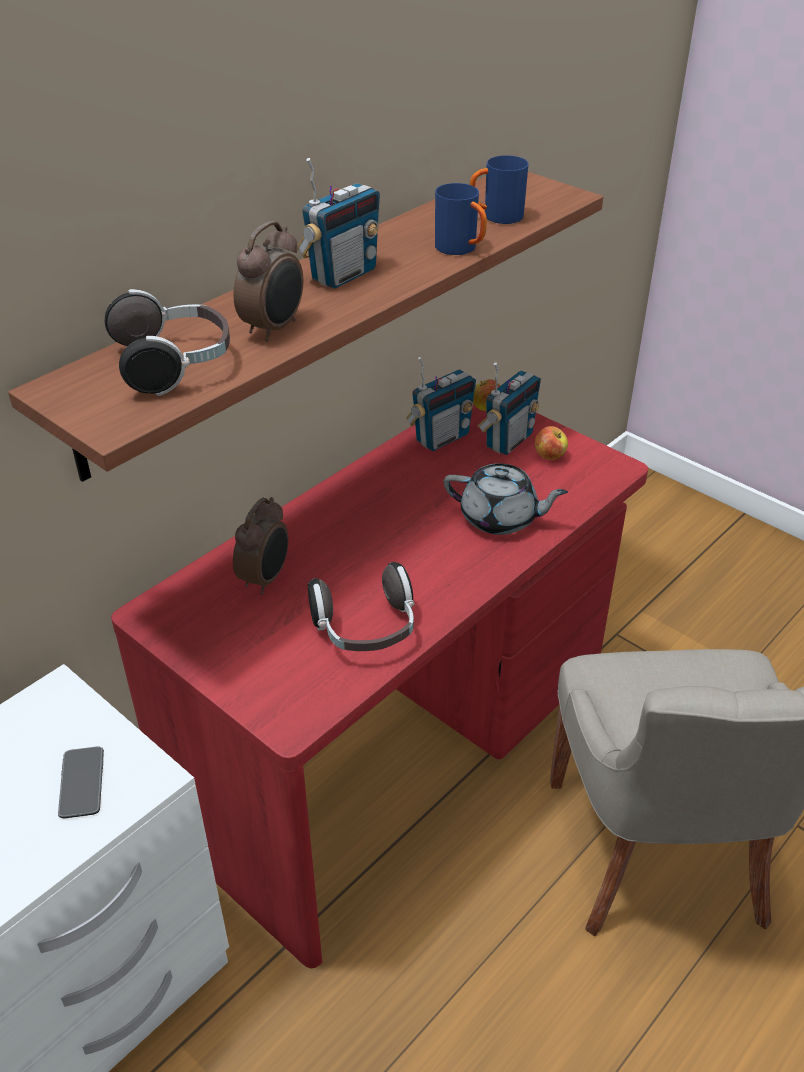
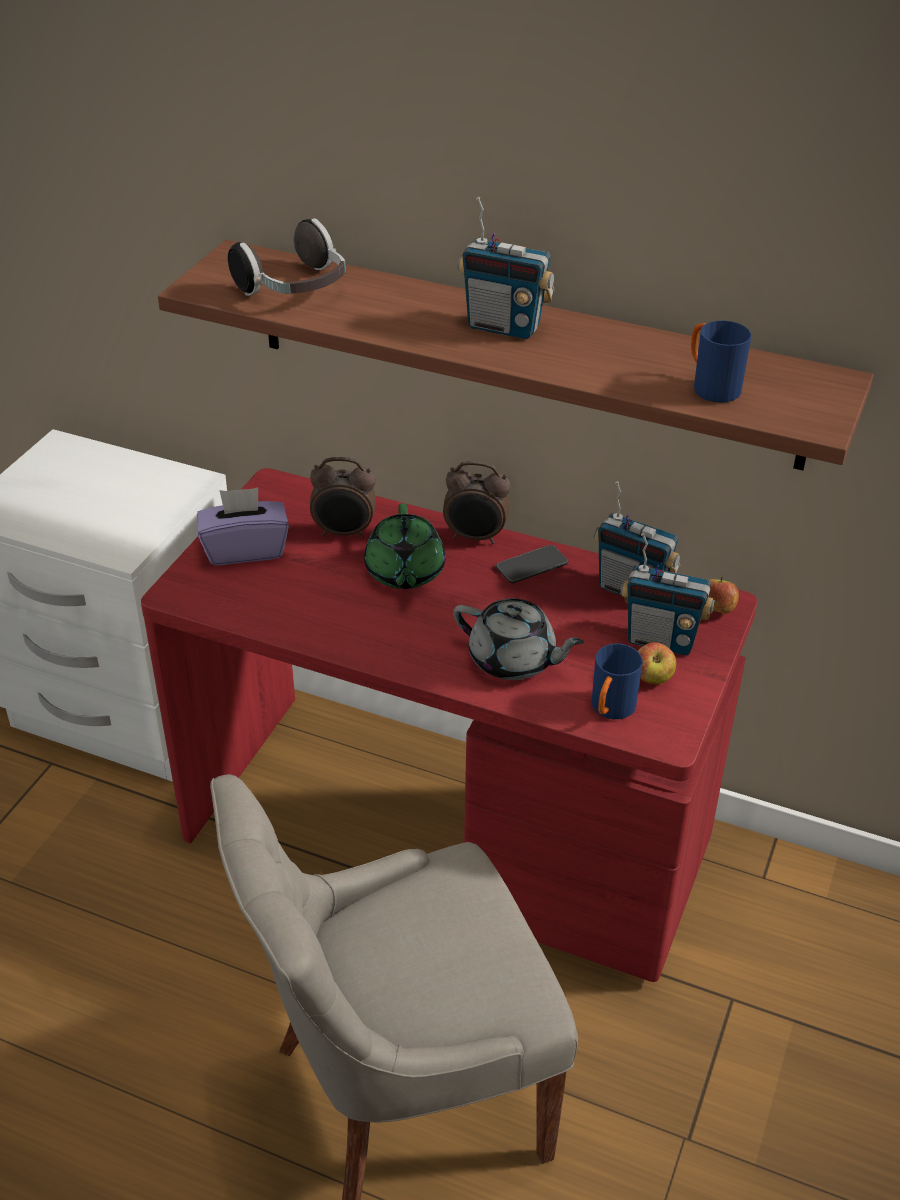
camera: 70 degrees right, 0 degrees up
(82, 783) = (109, 522): phone -> phone (532, 565)
(247, 655) = (245, 549): none -> purple tissue box
(274, 328) = (379, 316): alarm clock -> alarm clock (475, 537)
(350, 553) = (404, 573): none -> green teapot
(366, 630) = (303, 607): headphones -> none
(461, 250) = (610, 379): blue mug -> blue mug (610, 711)
(500, 518) = (513, 660): grey teapot -> grey teapot turned 60 degrees counterclockwise

